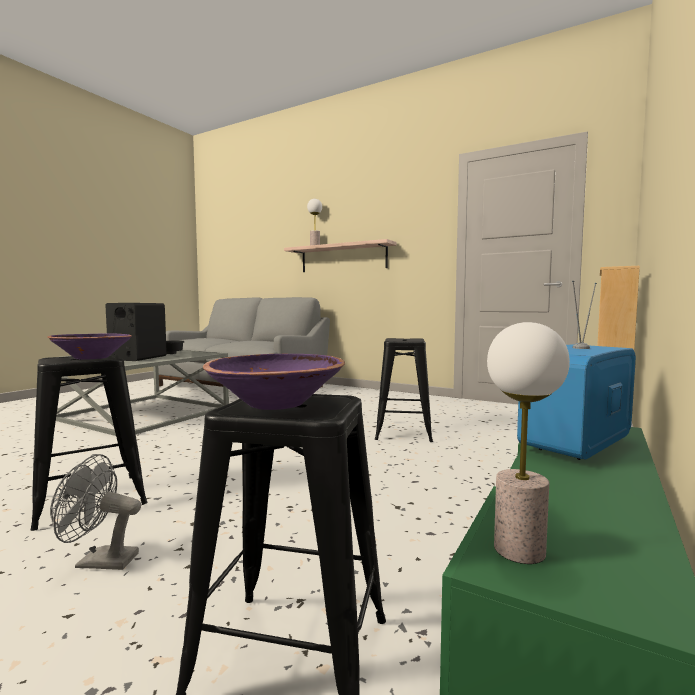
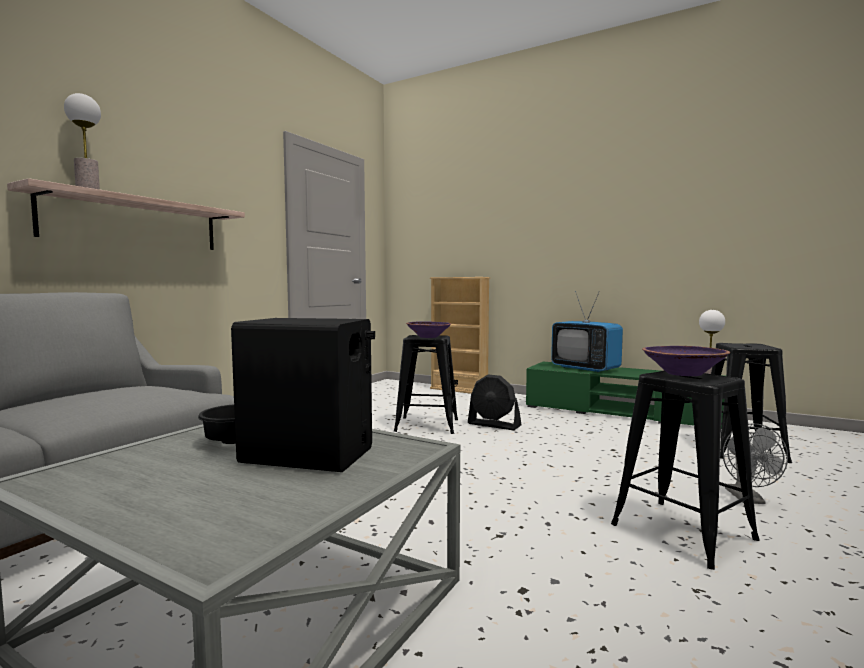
camera: 90 degrees left, 0 degrees up
(276, 403) = (751, 346): purple bowl -> purple bowl (428, 337)
(416, 456) = (494, 425): none -> black fan

